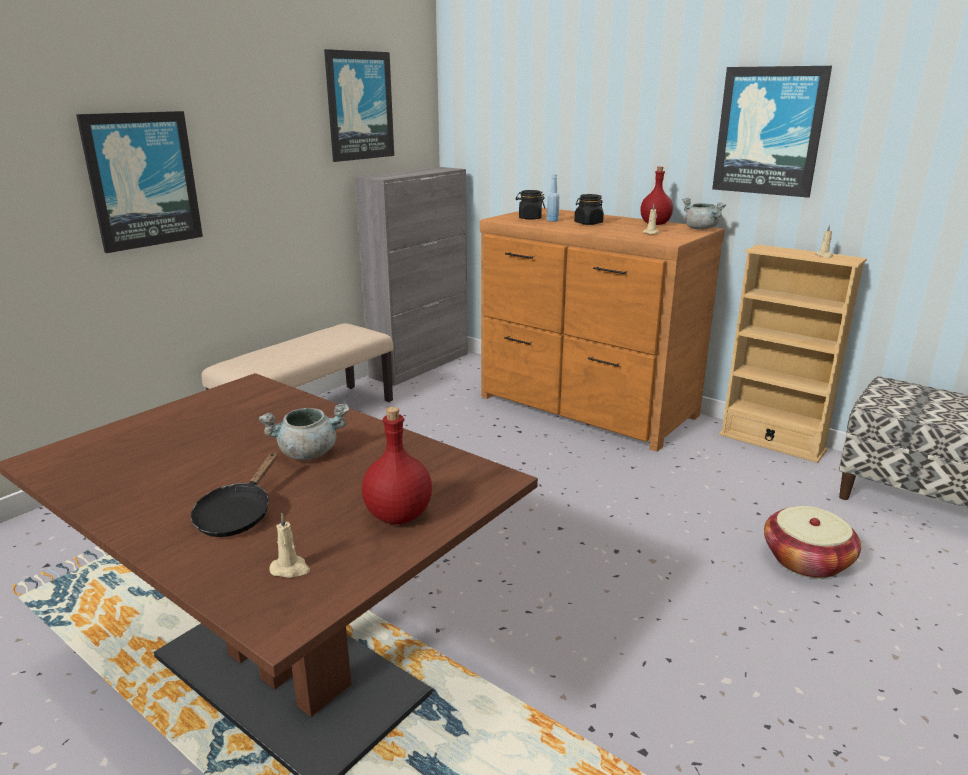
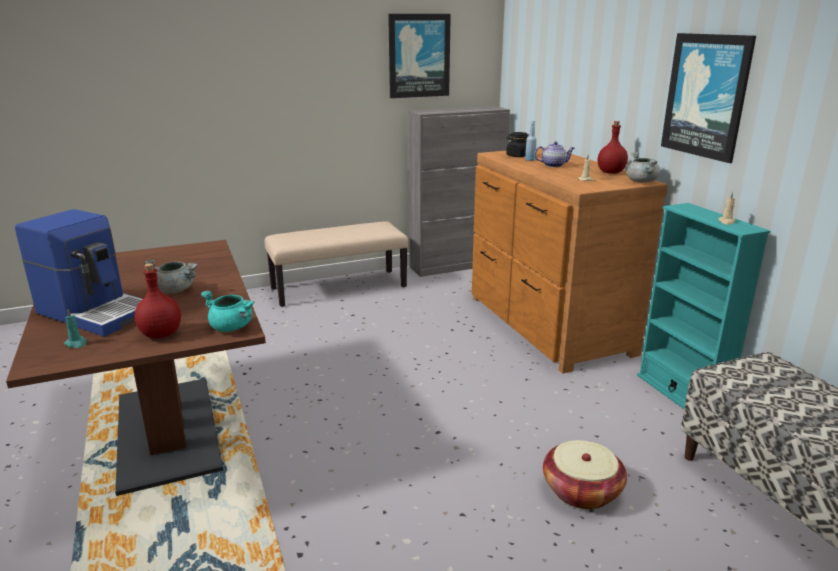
camera: 30 degrees right, 0 degrees up
(142, 180) = (235, 105): picture -> none
(237, 515) = (96, 312): black frying pan -> coffee machine
(290, 569) = (76, 343): beige candle -> turquoise candle
(478, 479) = (232, 327): none -> turquoise cooking pot
(588, 223) = (554, 165): black jar -> teapot
(772, 442) = (680, 395): beige bookcase -> turquoise bookcase

